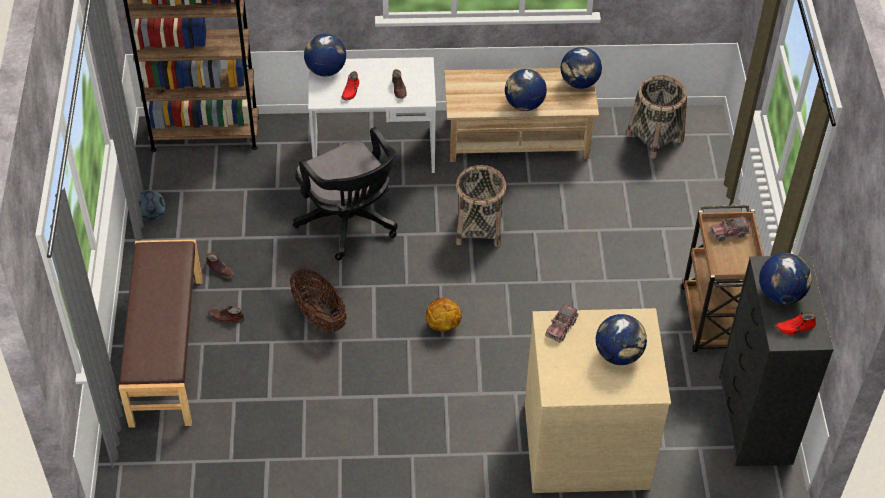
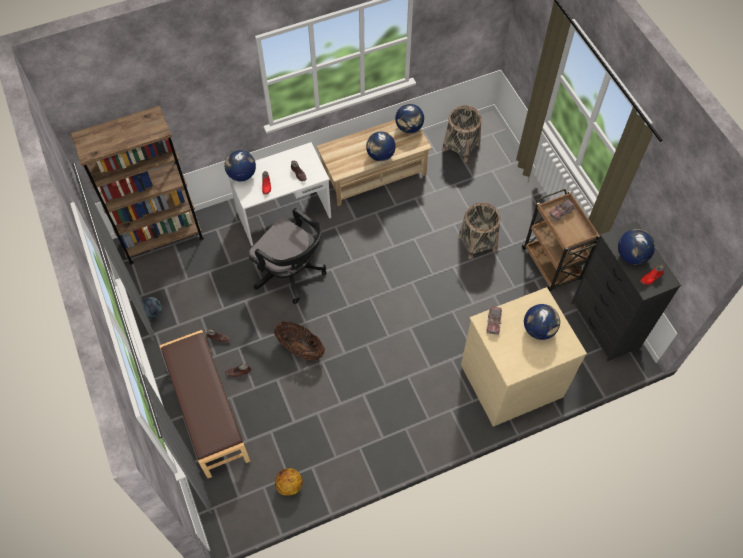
camera: 20 degrees left, 10 degrees up
(442, 325) = (384, 327): basketball -> basketball (289, 485)
(478, 229) = (377, 249): basket -> basket (477, 243)

